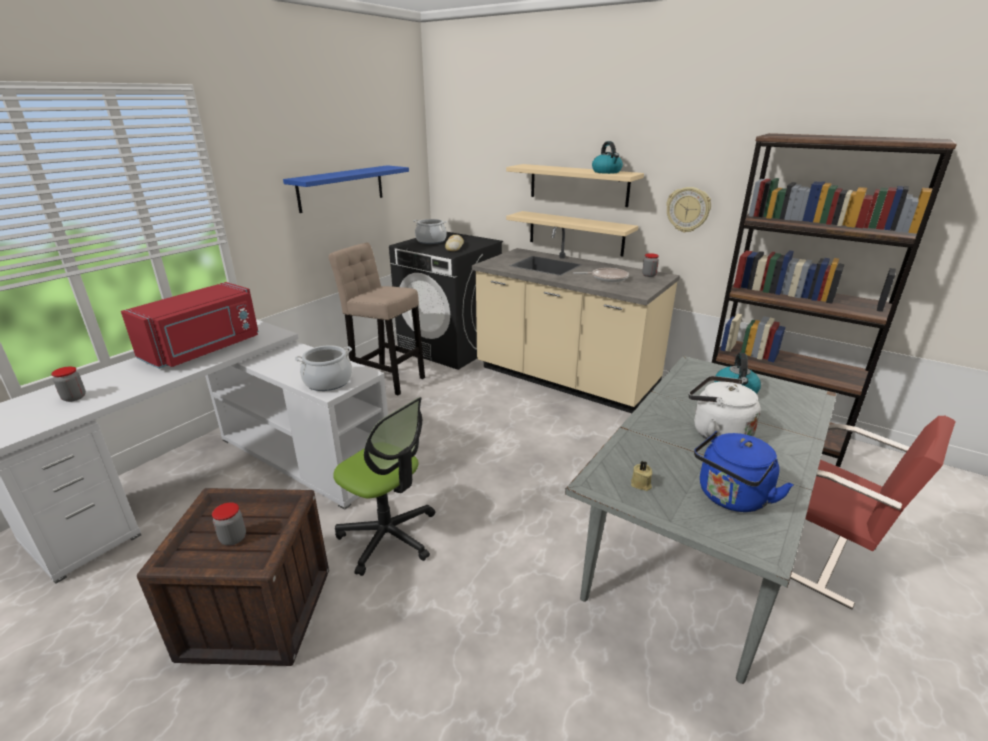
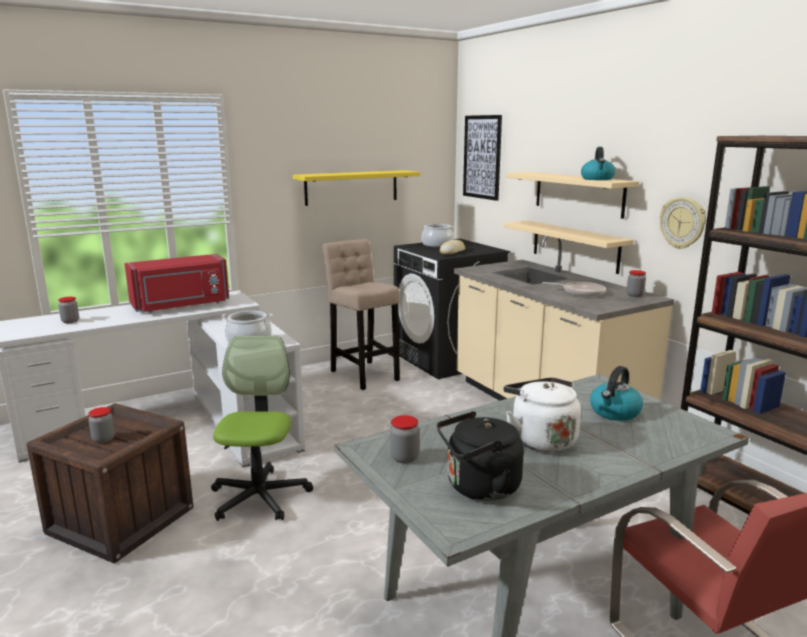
camera: 25 degrees right, 10 degrees down
(341, 188) = (351, 187): blue shelf -> yellow shelf
(388, 536) = (259, 497): office chair -> office chair turned 150 degrees counterclockwise
(462, 149) = (482, 157): none -> picture
(641, 484) = (404, 458): beige candle -> jar
(731, 498) = (479, 488): blue kettle -> black kettle

